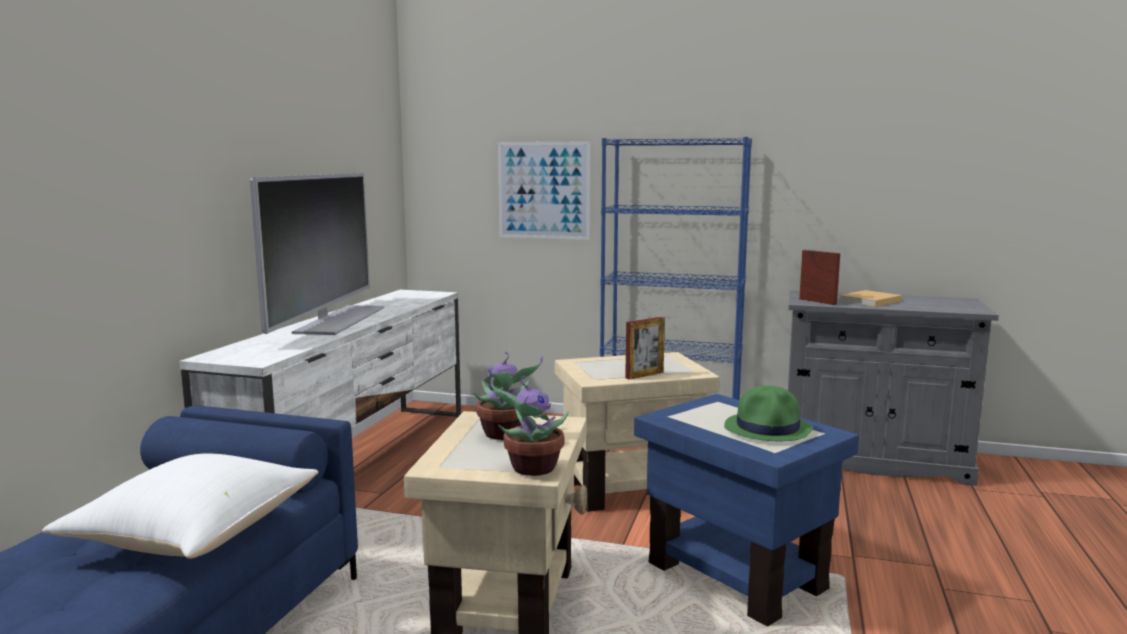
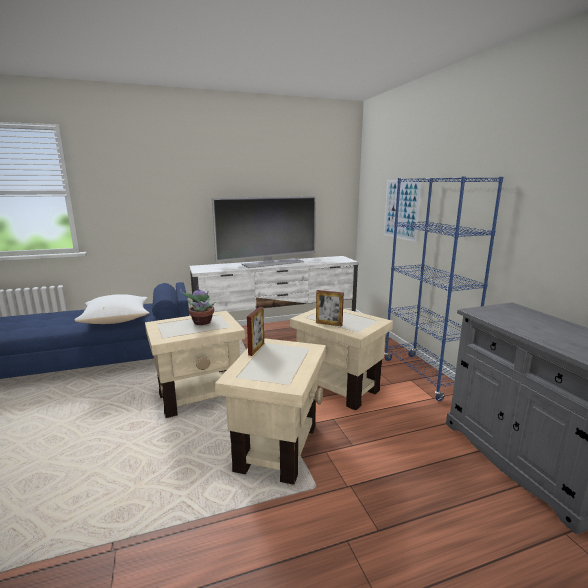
camera: 55 degrees right, 5 degrees up
(531, 469) = (164, 336): potted plant -> none
(736, 575) = (278, 447): blue side table -> beige side table
(768, 428) = (274, 368): green hat -> none
(817, 301) = (488, 313): picture frame -> picture frame (256, 349)
(869, 301) = (535, 326): beige book -> none

